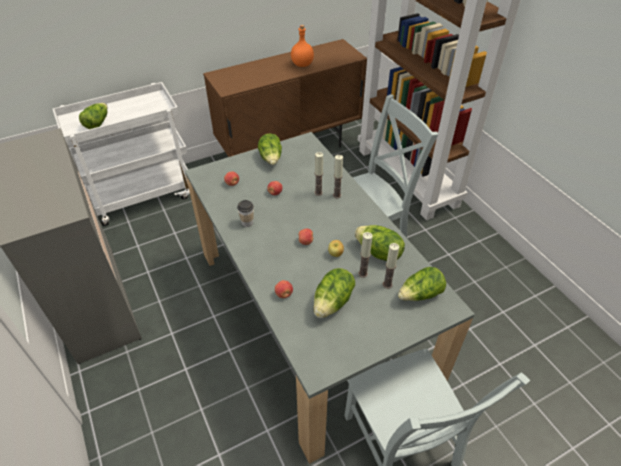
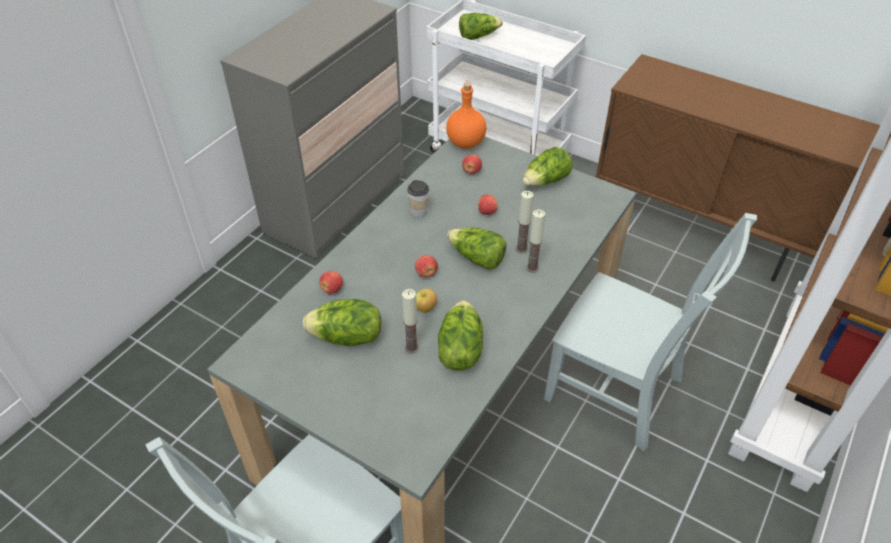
camera: 60 degrees right, 0 degrees up
(302, 64) = (769, 120): orange bottle -> orange bottle (466, 143)
(387, 284) = (409, 379): candle -> none
(420, 294) = (415, 421): lettuce -> lettuce (477, 258)

